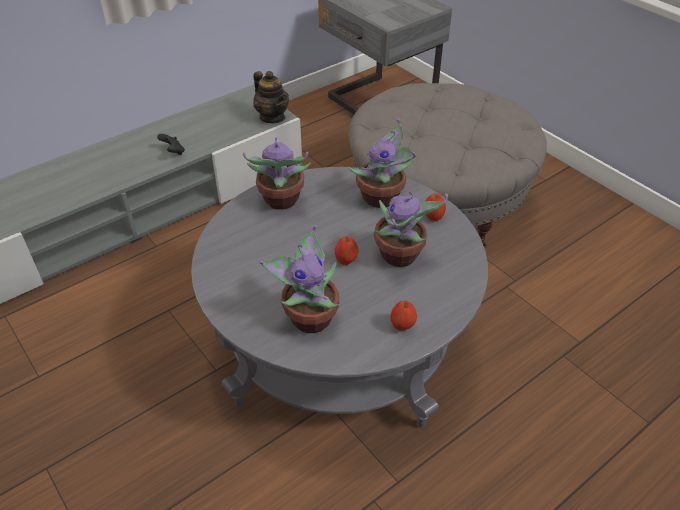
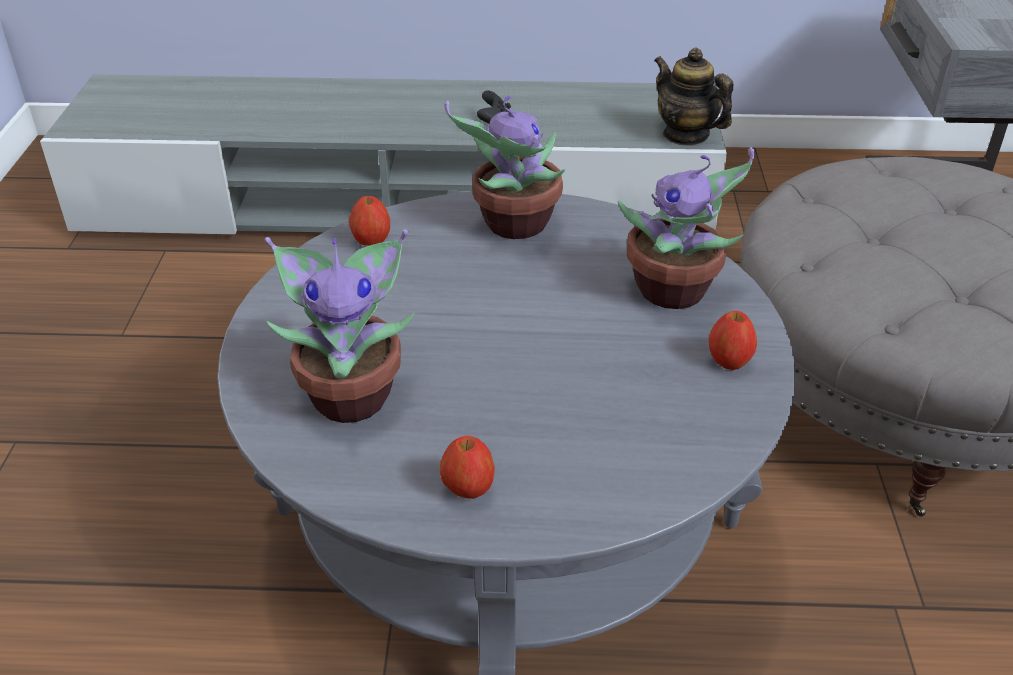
camera: 40 degrees right, 5 degrees down
(272, 117) = (686, 135): teapot -> teapot turned 135 degrees clockwise
(346, 260) = (503, 349): apple -> apple (371, 241)
(400, 256) = (595, 388): potted plant -> none

